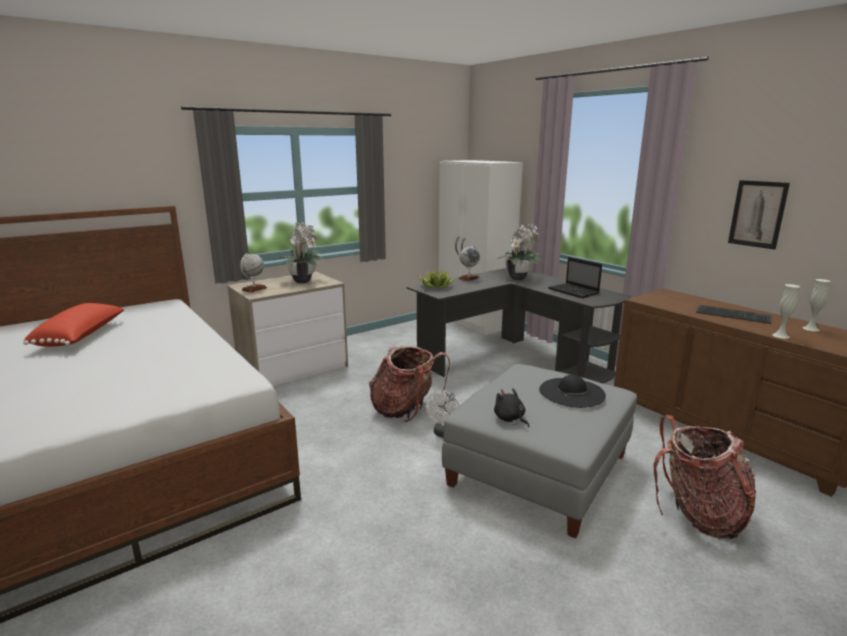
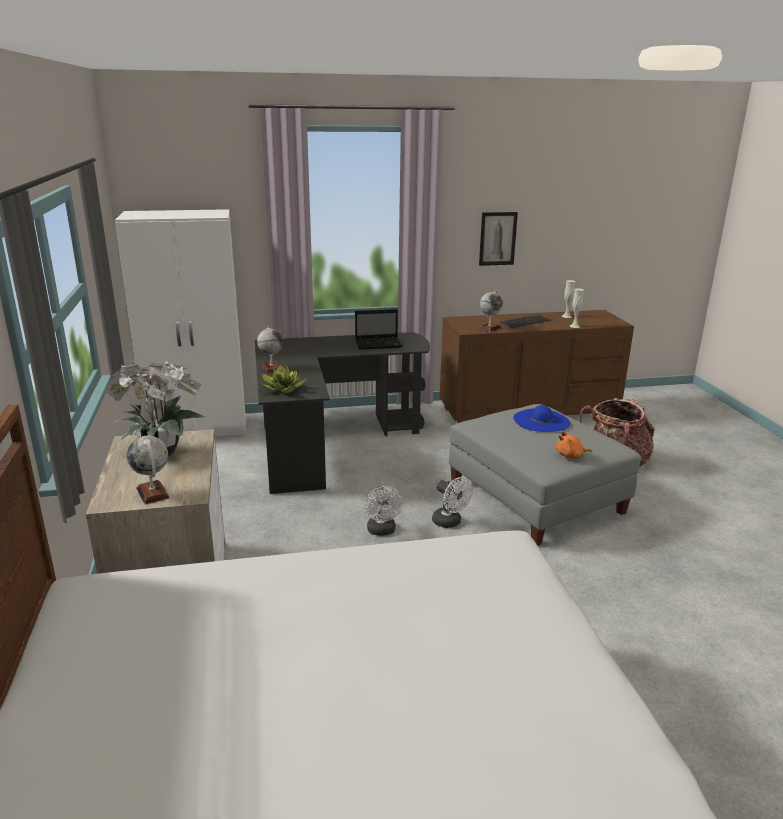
camera: 65 degrees left, 5 degrees up
(82, 337) = (209, 688): red pillow -> none
(406, 410) = (382, 531): backpack -> white fan
(510, 419) = (570, 456): black plush toy -> orange plush toy
(519, 278) = (305, 349): potted plant -> none
(571, 392) = (541, 420): black hat -> blue hat
(671, 305) = (489, 328): none -> globe

